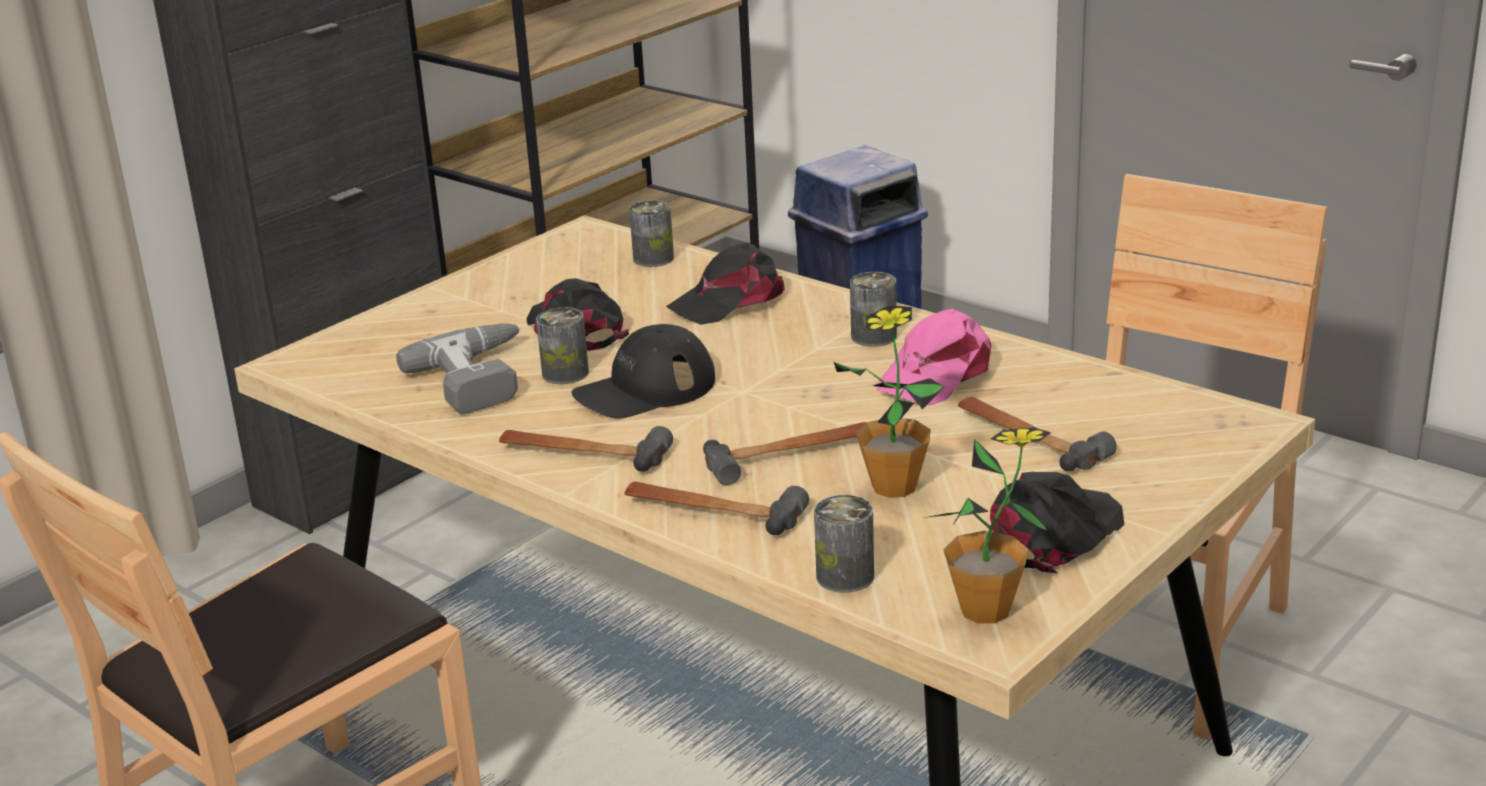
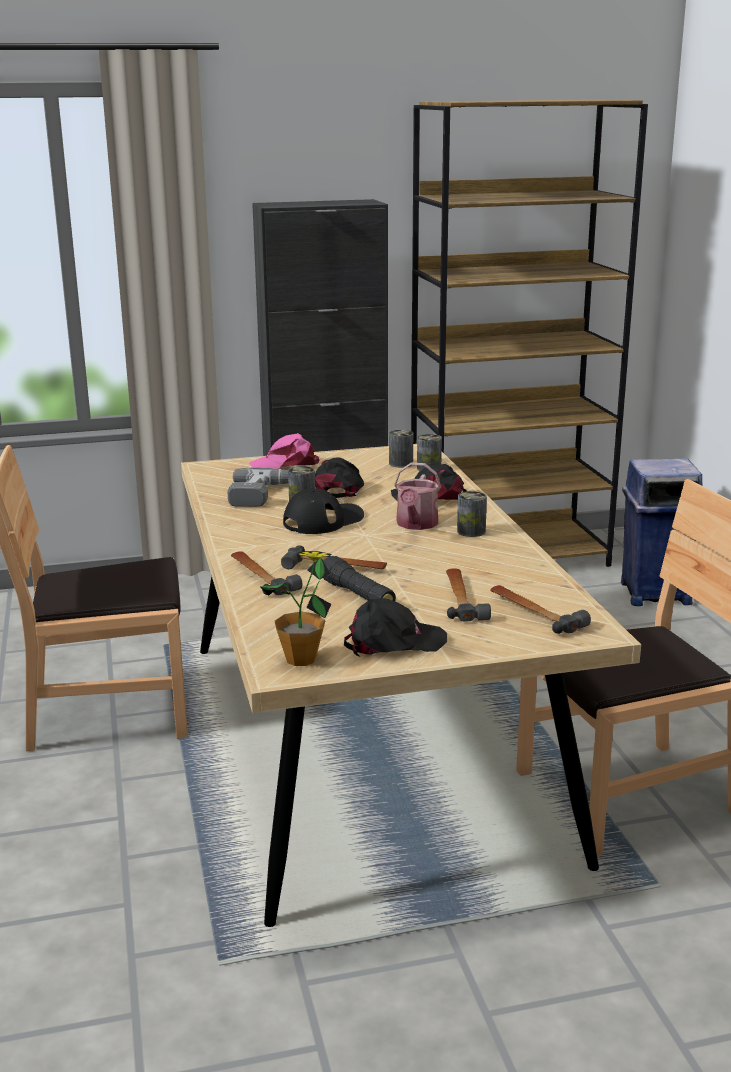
camera: 35 degrees right, 5 degrees down
(583, 454) = (251, 537): hammer -> hammer (534, 613)
(644, 390) = (323, 520): black cap -> black cap turned 135 degrees clockwise
(785, 351) = (416, 524): none -> watering can
(845, 576) = (267, 622): can -> can (401, 463)
(894, 486) = (357, 595): potted plant -> black flashlight
(936, 375) = (469, 557): pink cap -> pink cap (285, 464)

